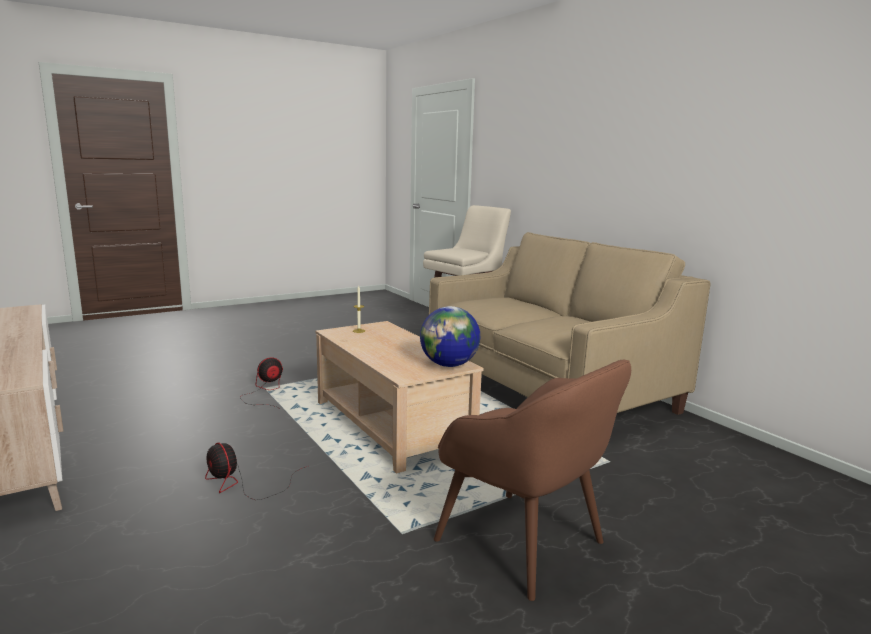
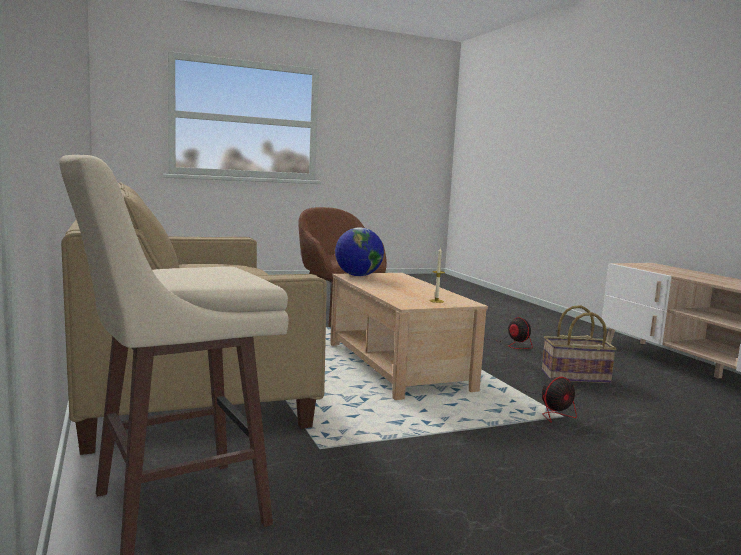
camera: 170 degrees left, 5 degrees down
(204, 430) = (575, 377): none -> basket

